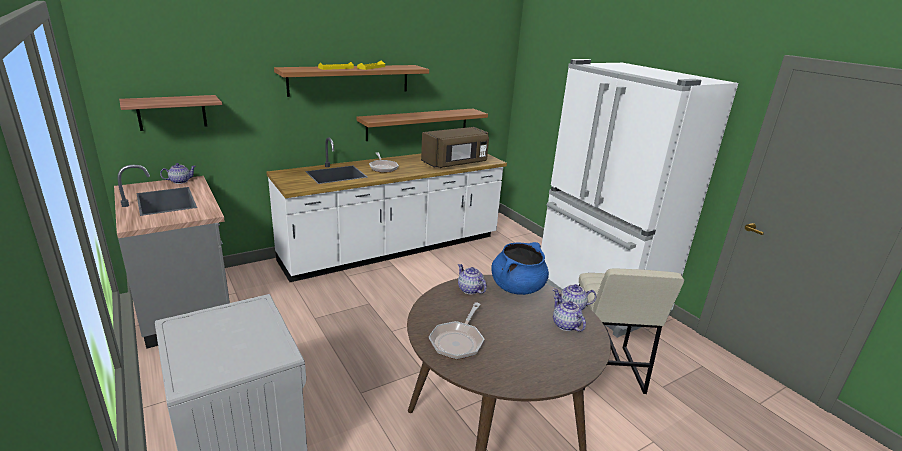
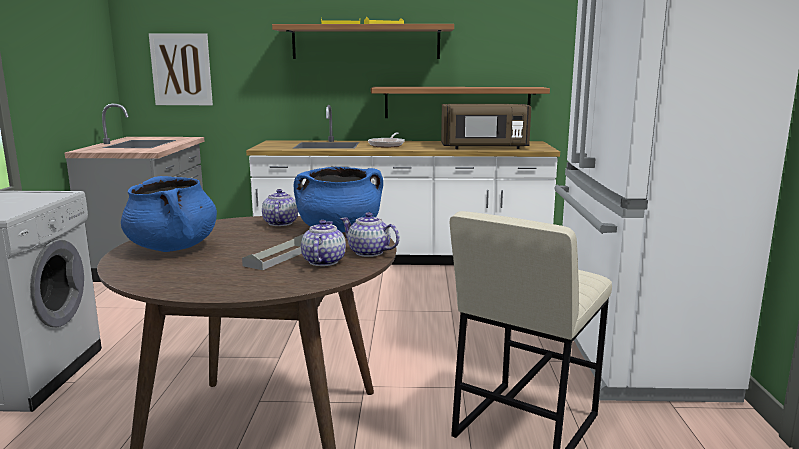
camera: 35 degrees right, 10 degrees down
(172, 112) = (181, 69): shelf -> picture
(180, 181) = (177, 137): teapot -> none
(458, 341) = (173, 247): frying pan -> blue cooking pot
(536, 329) = (279, 257): none -> grey tray

